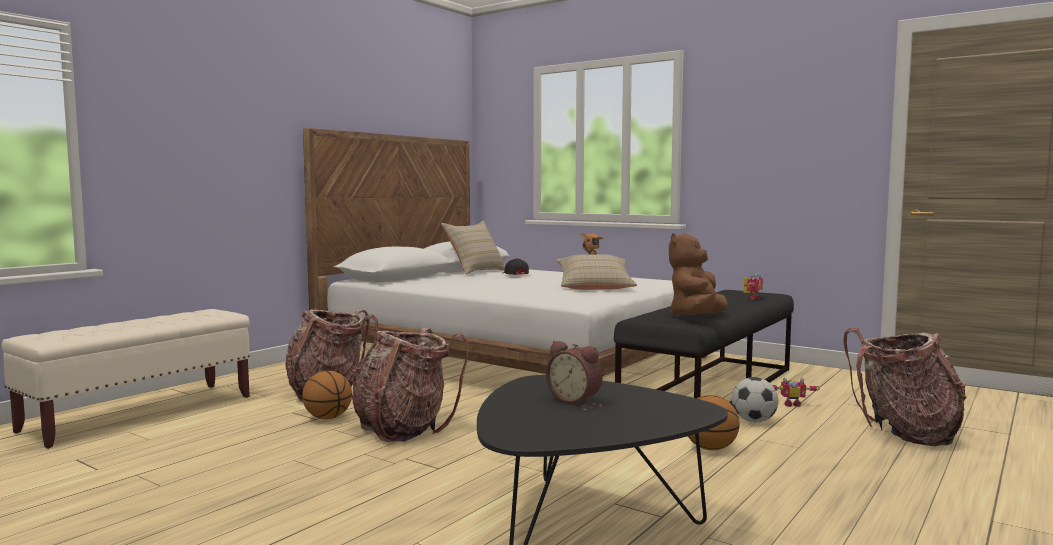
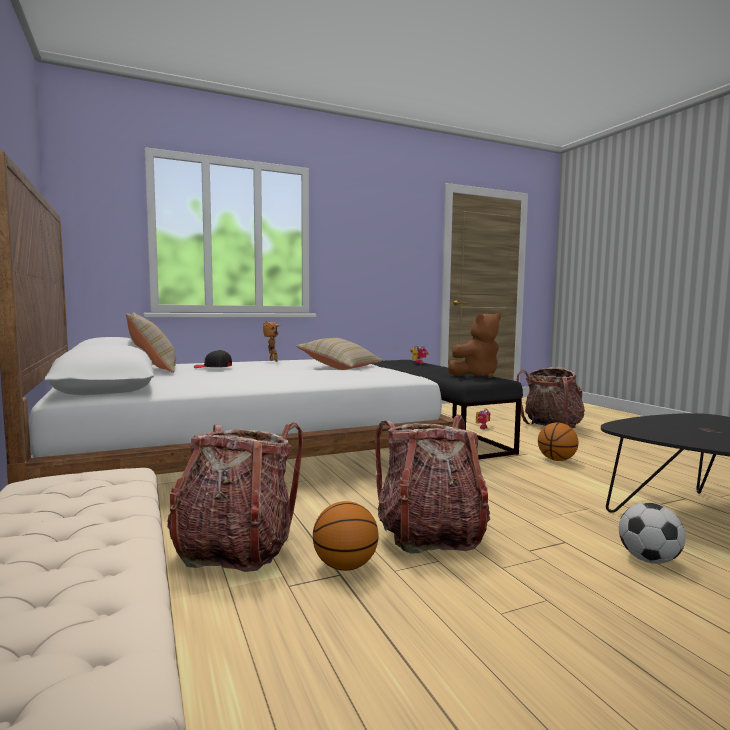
camera: 60 degrees left, 0 degrees up
(575, 399) = (691, 429): alarm clock -> none
(697, 318) = (476, 376): brown plush toy -> brown plush toy turned 90 degrees counterclockwise
(754, 421) = (508, 440): football -> football (649, 560)

